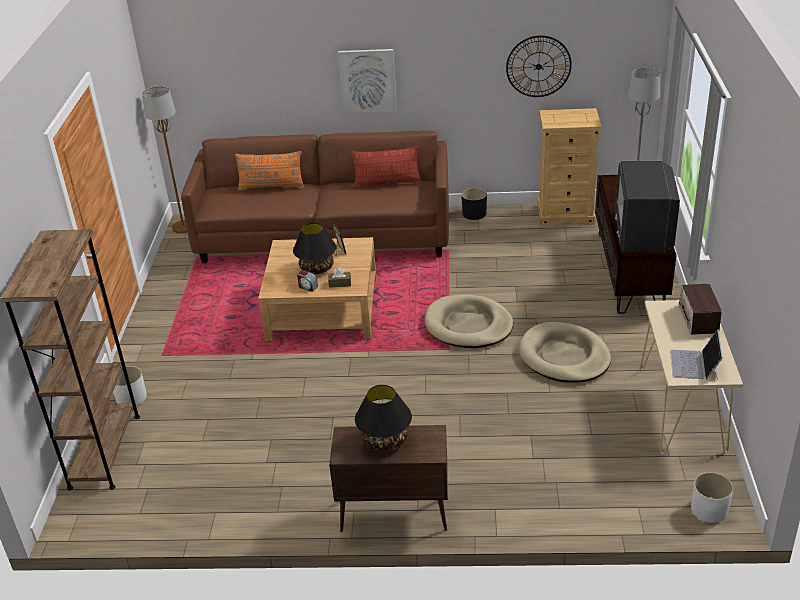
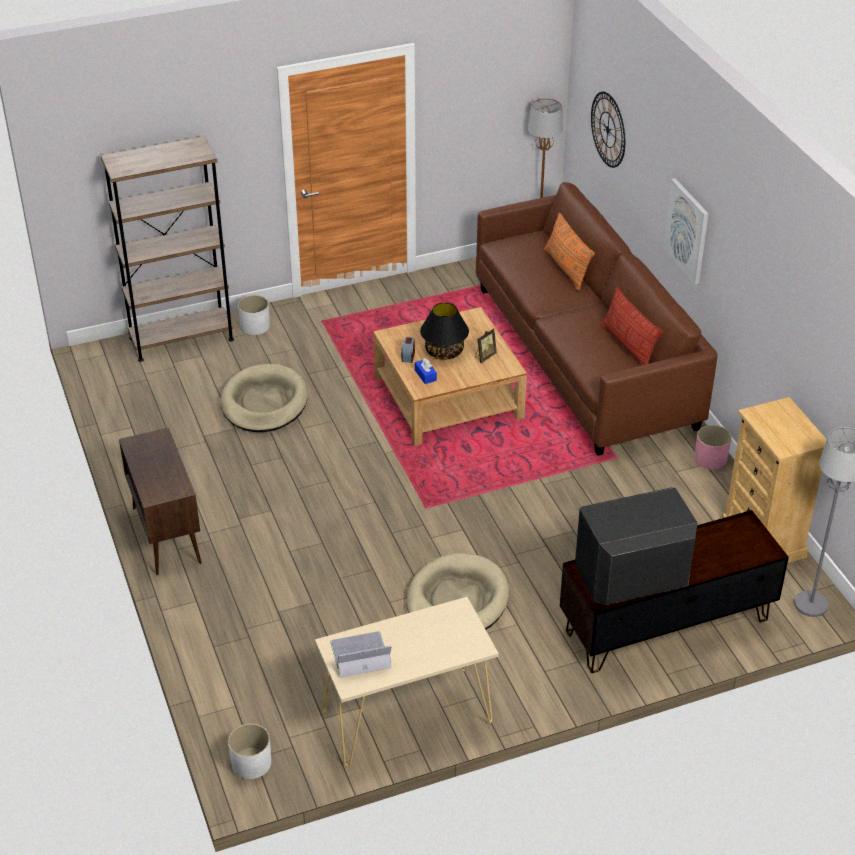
camera: 65 degrees right, 5 degrees up
(340, 283) = (425, 375): brown tissue box -> blue tissue box
(385, 441) = (159, 463): black table lamp -> none
(468, 325) = (475, 511): beige dog bed -> beige dog bed (264, 403)
(474, 213) = (711, 459): black planter -> pink planter
(538, 66) = (802, 345): wall clock -> wall clock (608, 129)
(698, 319) = (450, 646): radio -> none

